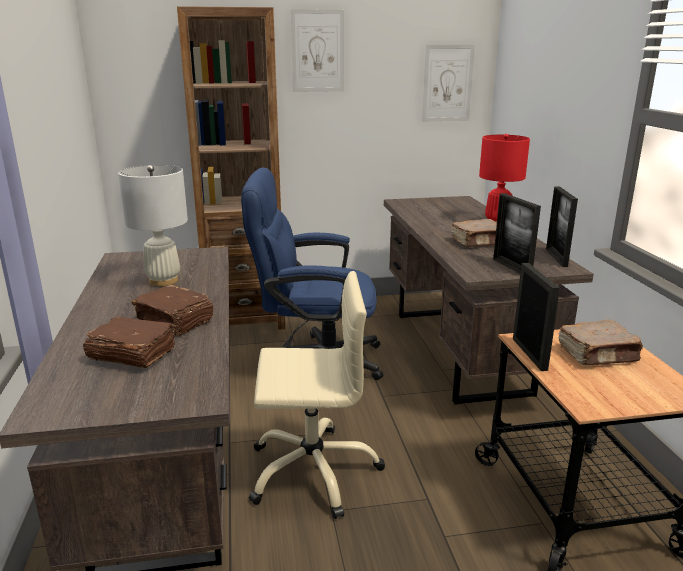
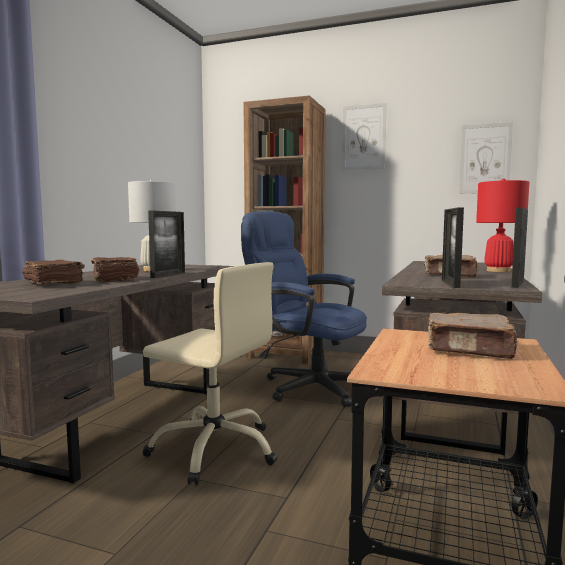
camera: 30 degrees right, 15 degrees down
(529, 354) = (388, 339): picture frame -> picture frame (168, 275)

